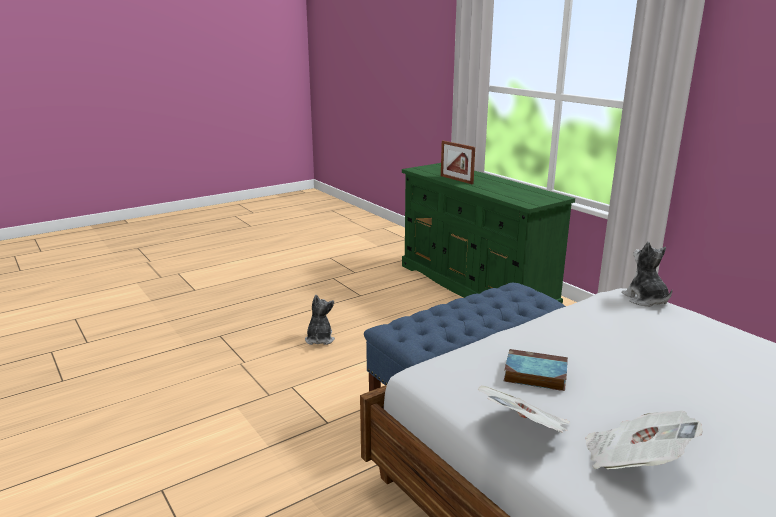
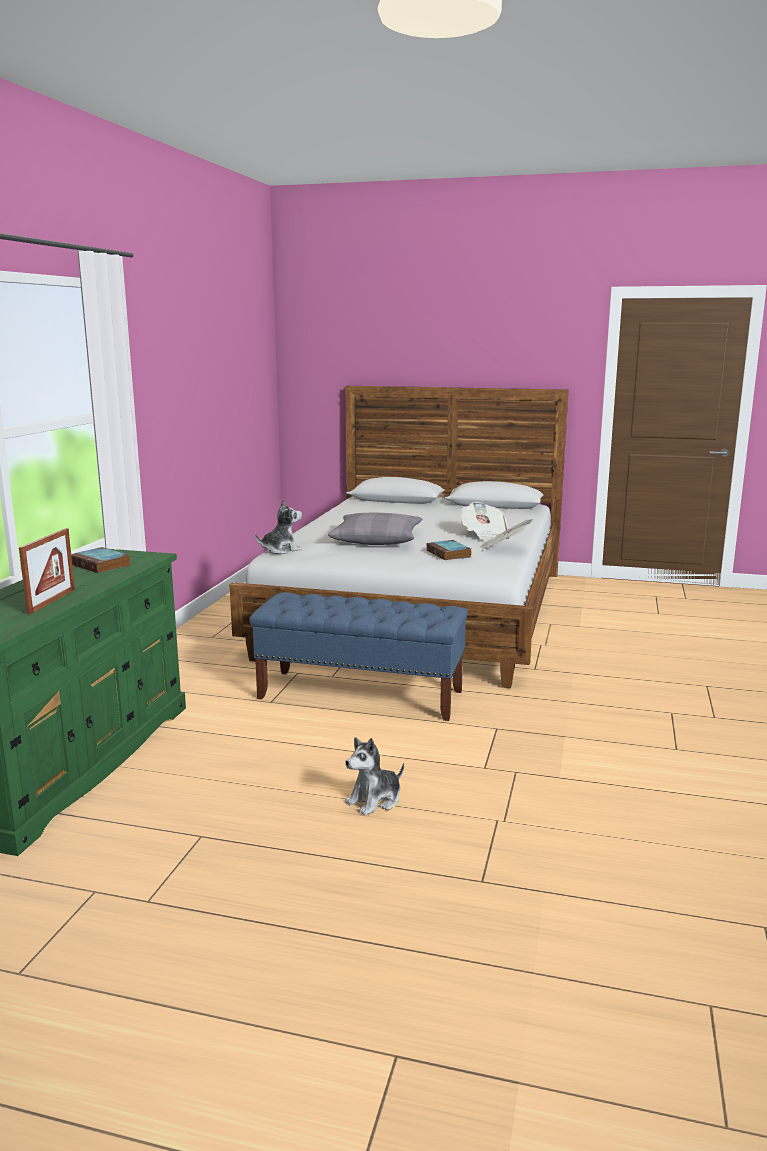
camera: 130 degrees left, 5 degrees down
(521, 193) = (101, 565): none -> book
(645, 300) = (280, 550): plush toy -> plush toy turned 150 degrees counterclockwise
(659, 360) = (377, 539): none -> grey pillow

